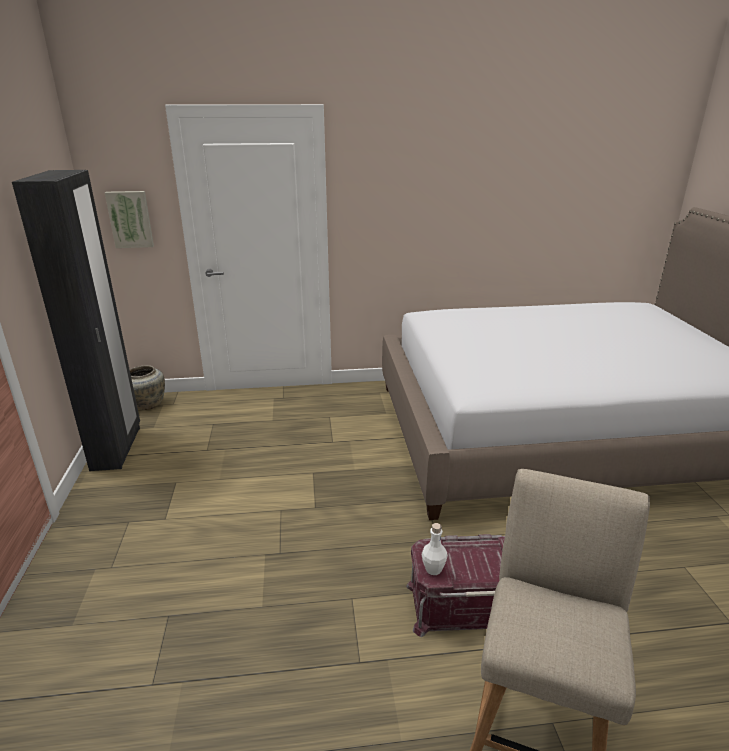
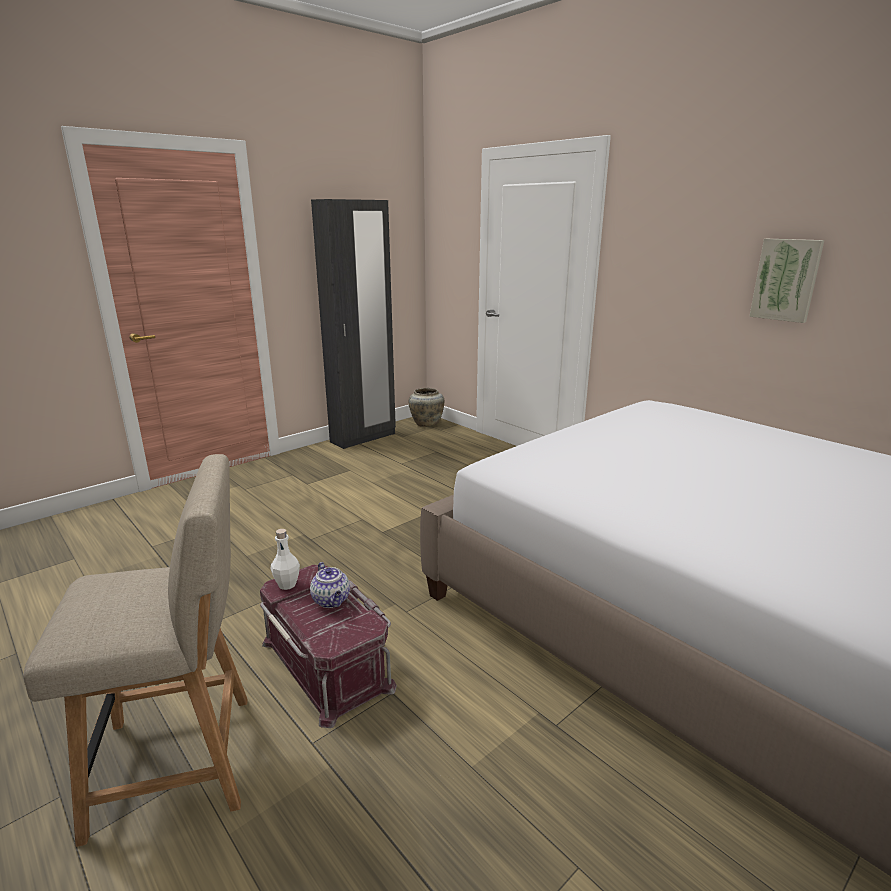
camera: 55 degrees right, 5 degrees down
(130, 219) = (449, 254): picture -> picture (786, 280)
(472, 553) = (332, 600): none -> teapot

